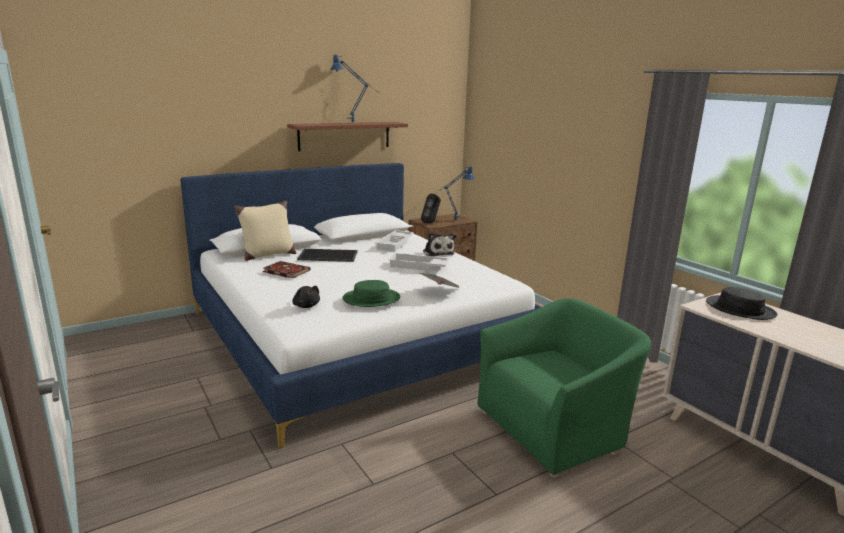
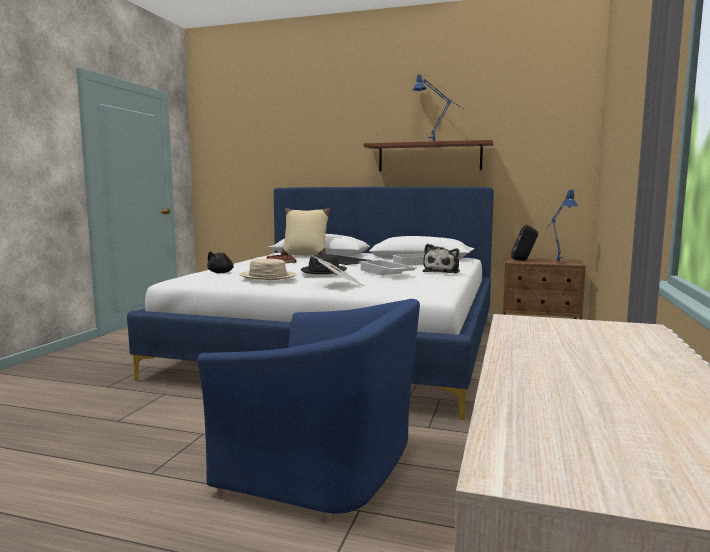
camera: 50 degrees right, 10 degrees down
(371, 299) = (267, 276): green hat -> beige hat
(554, 429) = (323, 467): green armchair -> blue armchair
(740, 309) = (588, 336): black hat -> black hat (324, 271)

